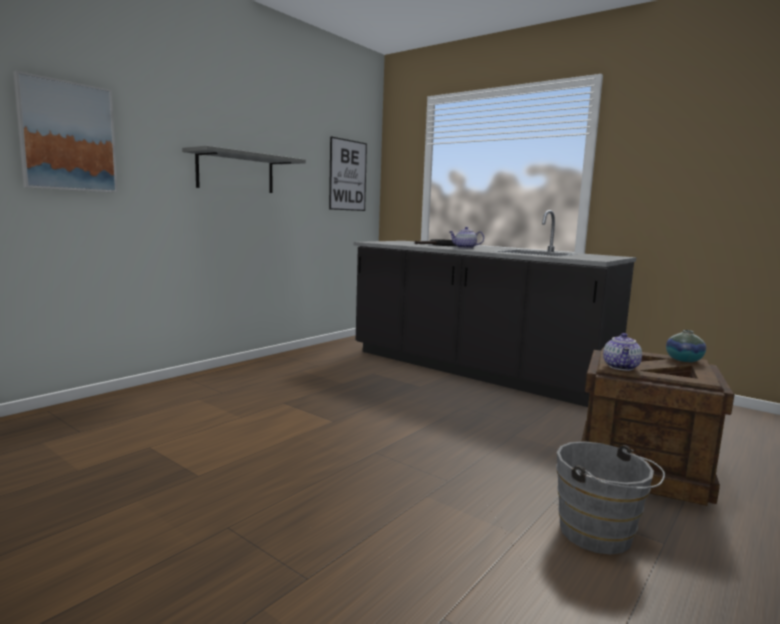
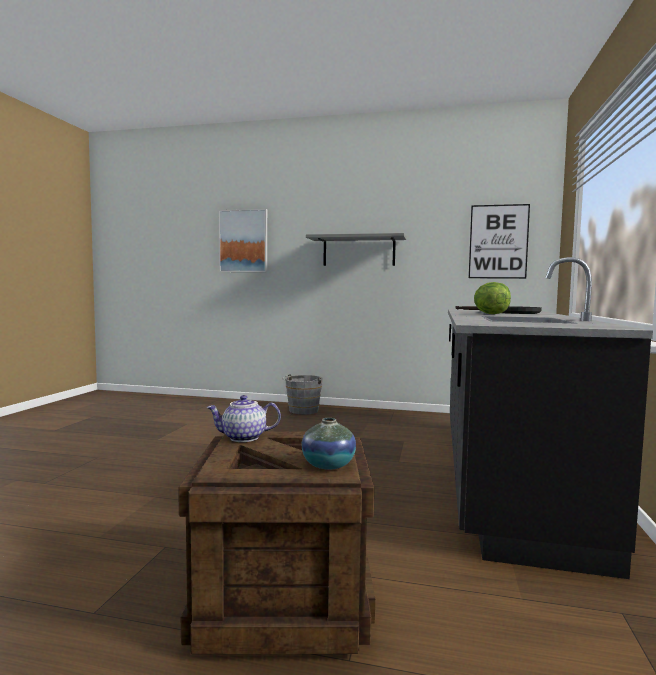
camera: 65 degrees right, 5 degrees down
(465, 248) = (490, 314): teapot -> lettuce
(600, 536) = (103, 574): grey bucket -> grey bucket (302, 411)

